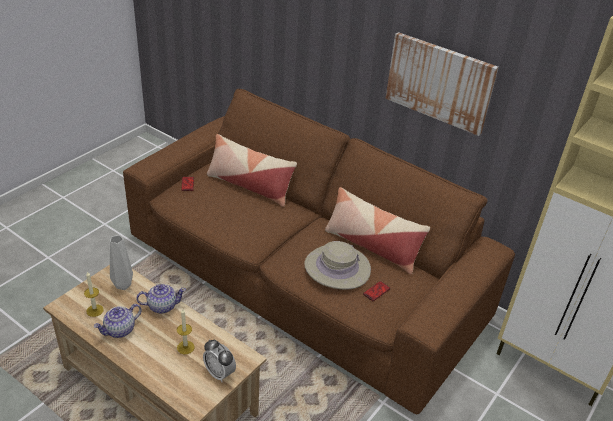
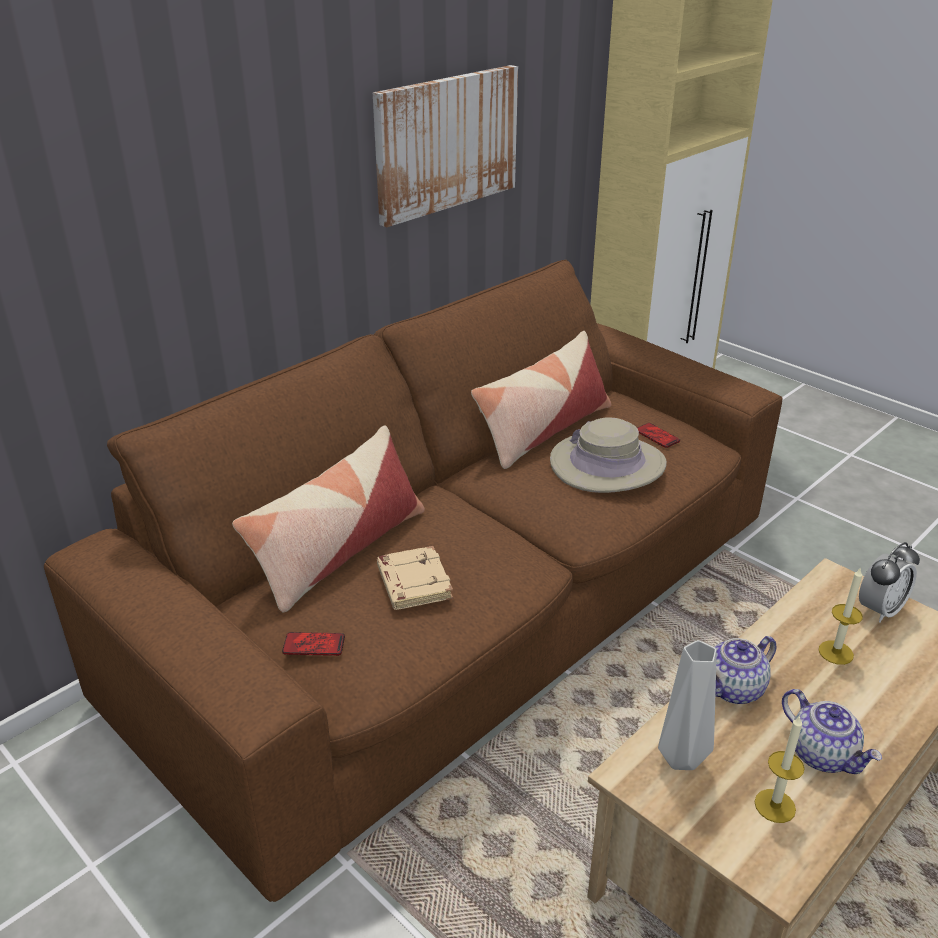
camera: 80 degrees left, 5 degrees down
(162, 306) = (734, 688): teapot -> teapot turned 120 degrees counterclockwise
(227, 205) = (413, 583): none -> beige book

